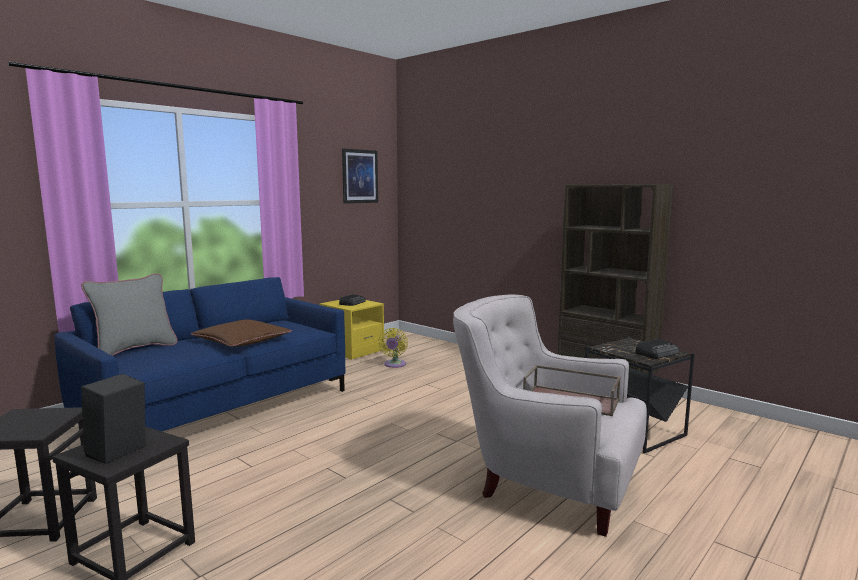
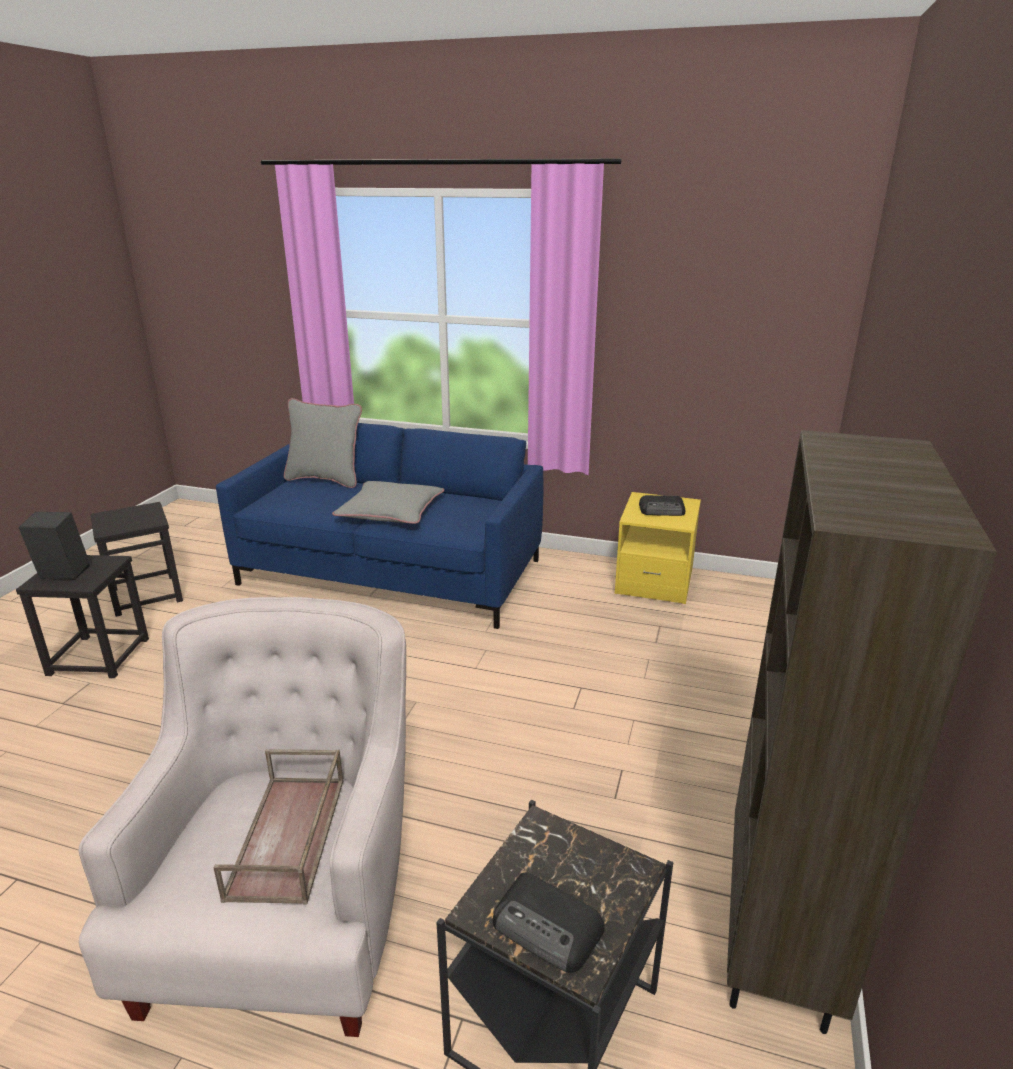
camera: 65 degrees right, 15 degrees up
(242, 341) = (391, 511): brown pillow -> grey pillow
(359, 176) = (755, 291): picture -> none
(394, 365) = (633, 634): yellow fan -> none

